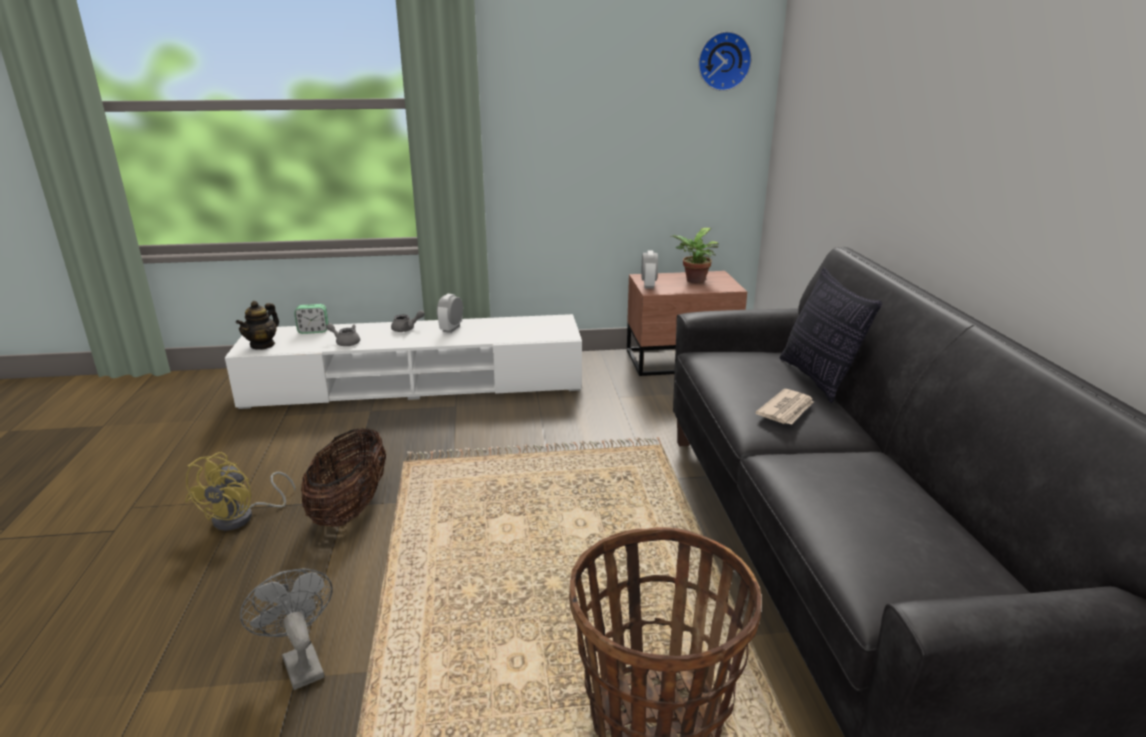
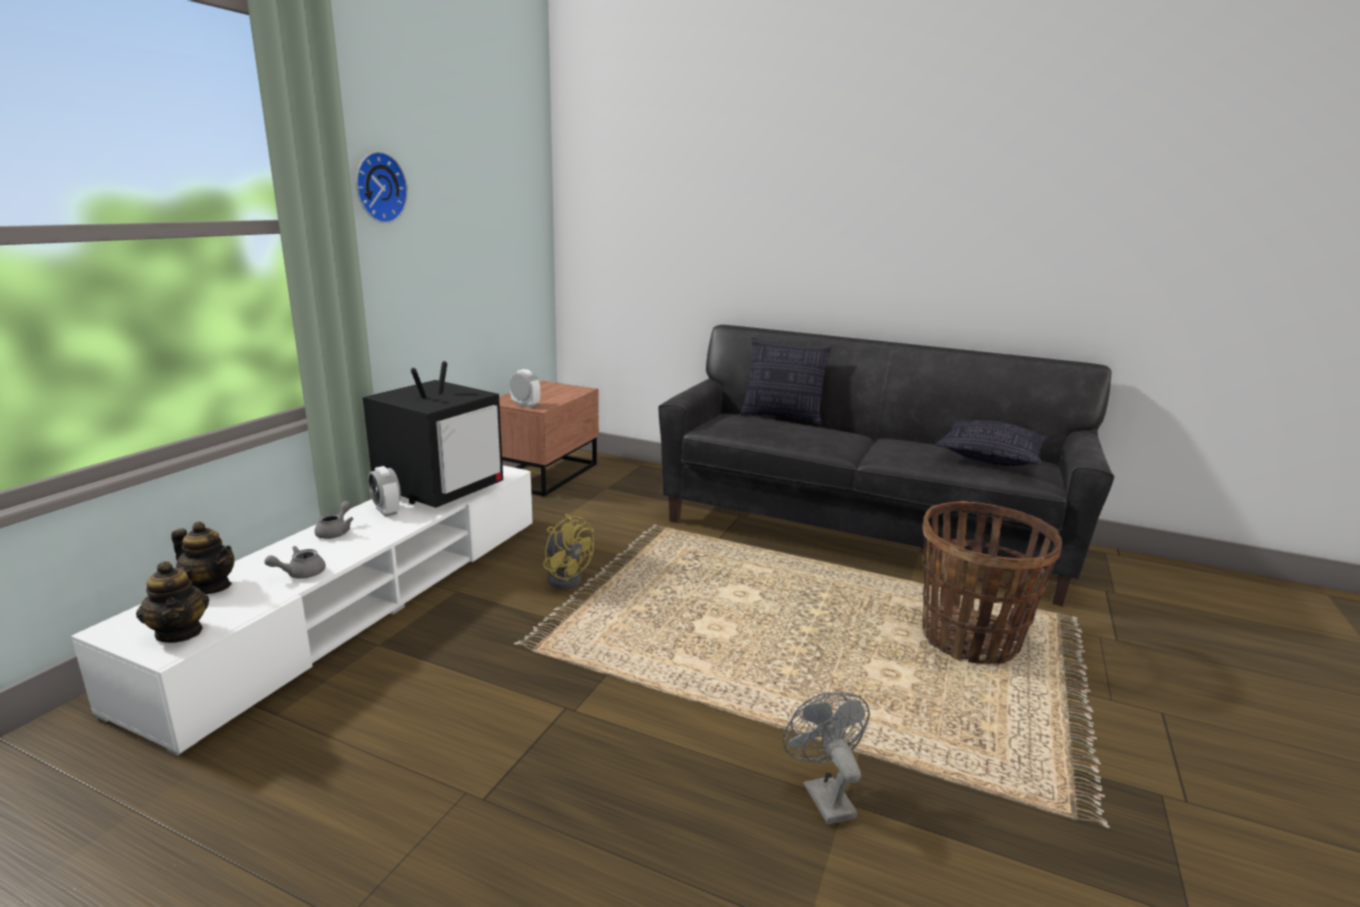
camera: 60 degrees left, 5 degrees down
(242, 517) = (512, 797): yellow fan -> yellow fan (565, 577)
(300, 662) = (823, 794): grey fan -> grey fan turned 75 degrees clockwise
(313, 331) = (210, 587): alarm clock -> teapot
(350, 508) = (585, 707): basket -> none
(505, 329) = (441, 489): none -> television
(693, 281) = (546, 393): potted plant -> none
(723, 61) = (523, 182): wall clock -> wall clock (378, 187)
(786, 410) = (824, 434): newspaper -> none
(909, 539) = (990, 457): none -> pillow

